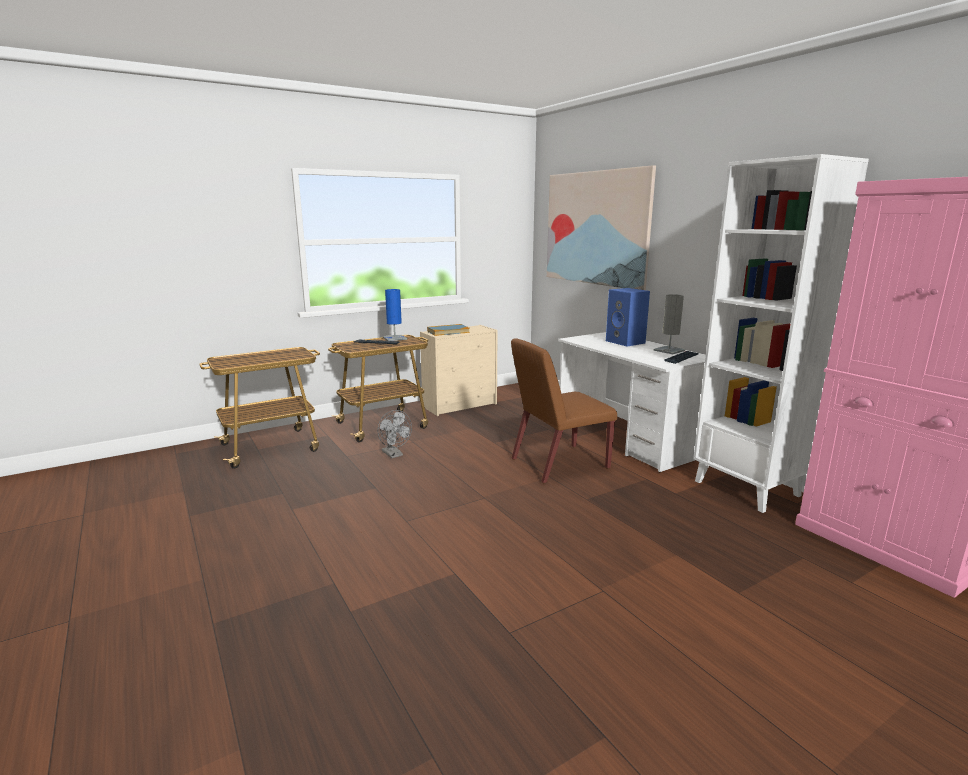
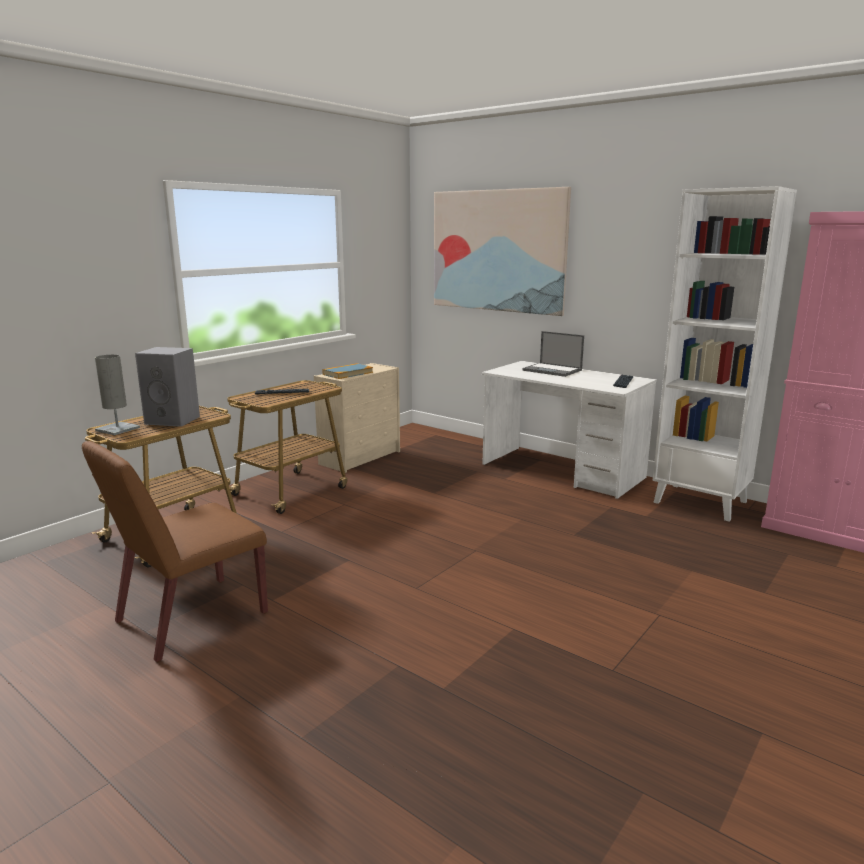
camera: 20 degrees left, 0 degrees up
(271, 356) = (174, 420): none -> grey speaker
(394, 338) = (296, 385): blue table lamp -> none
(394, 455) = (336, 521): grey fan -> none
(558, 464) = (518, 505): brown chair -> brown chair (190, 618)
(626, 342) = (553, 370): blue speaker -> laptop
(669, 350) = (603, 375): grey table lamp -> grey table lamp (117, 429)

